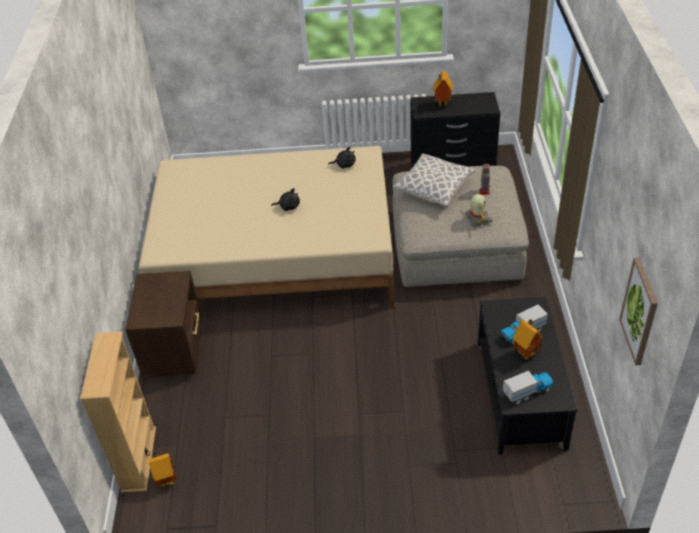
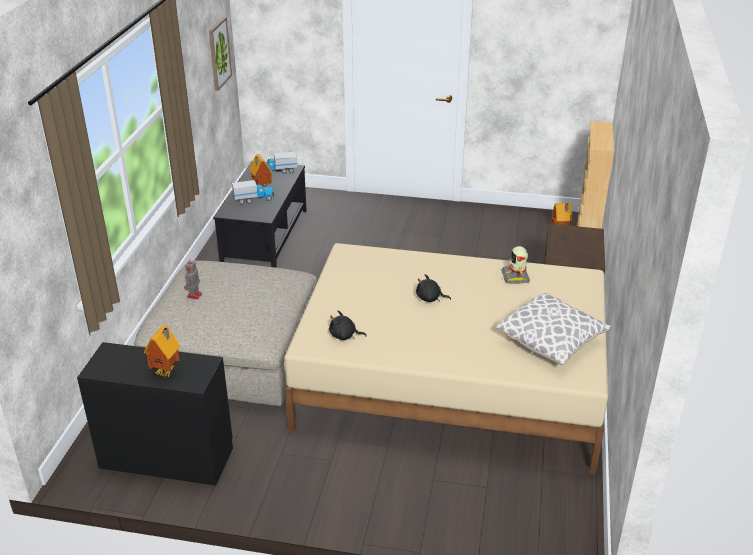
camera: 170 degrees left, 10 degrees down
(434, 189) = (248, 308): pillow -> pillow (551, 341)
(477, 219) = (224, 271): toy robot -> toy robot (516, 277)

